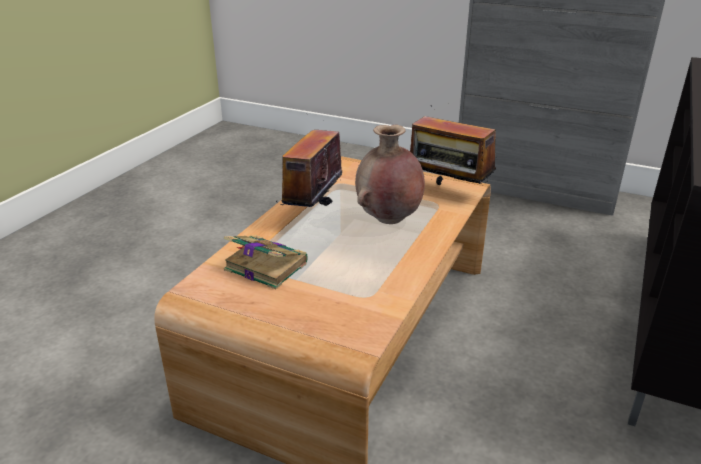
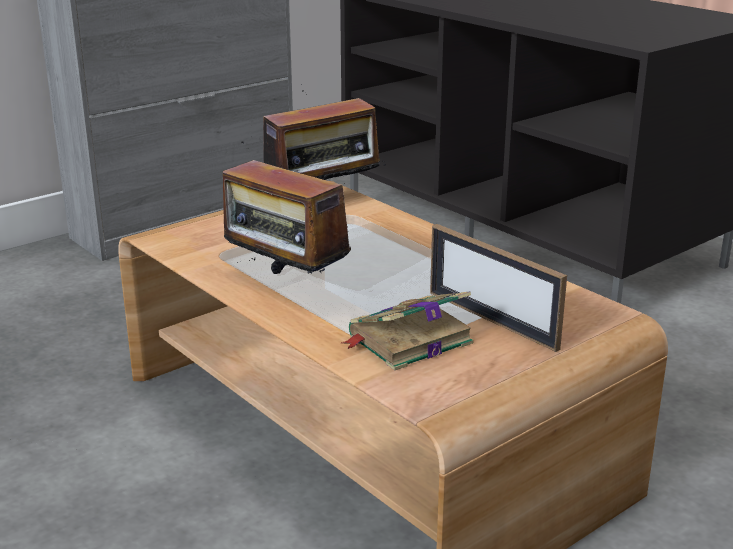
camera: 65 degrees left, 5 degrees down
(315, 290) = (491, 320): none -> picture frame
(388, 219) = (361, 246): brown vase -> none

